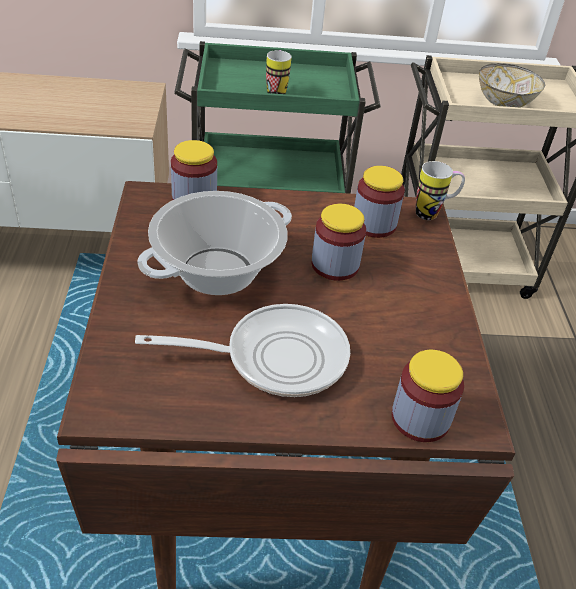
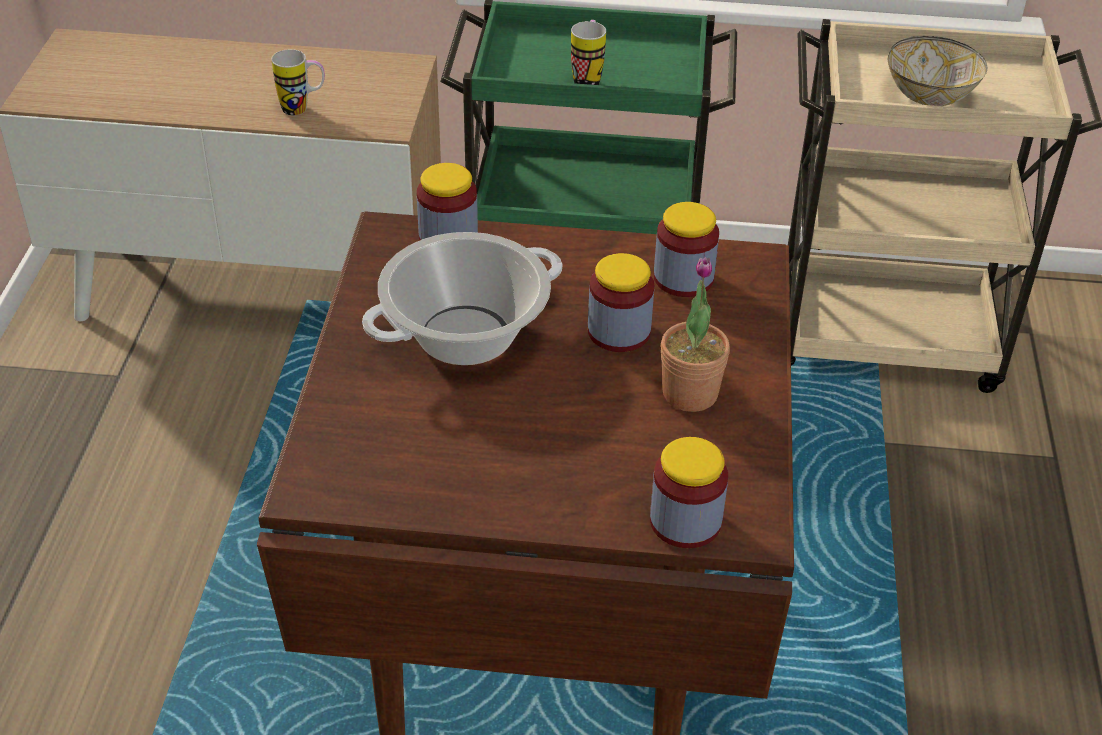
camera: 10 degrees right, 0 degrees up
(275, 357) = (521, 442): frying pan -> none
(399, 311) = (690, 393): none -> potted plant
(433, 213) = (770, 265): mug -> mug (303, 109)

